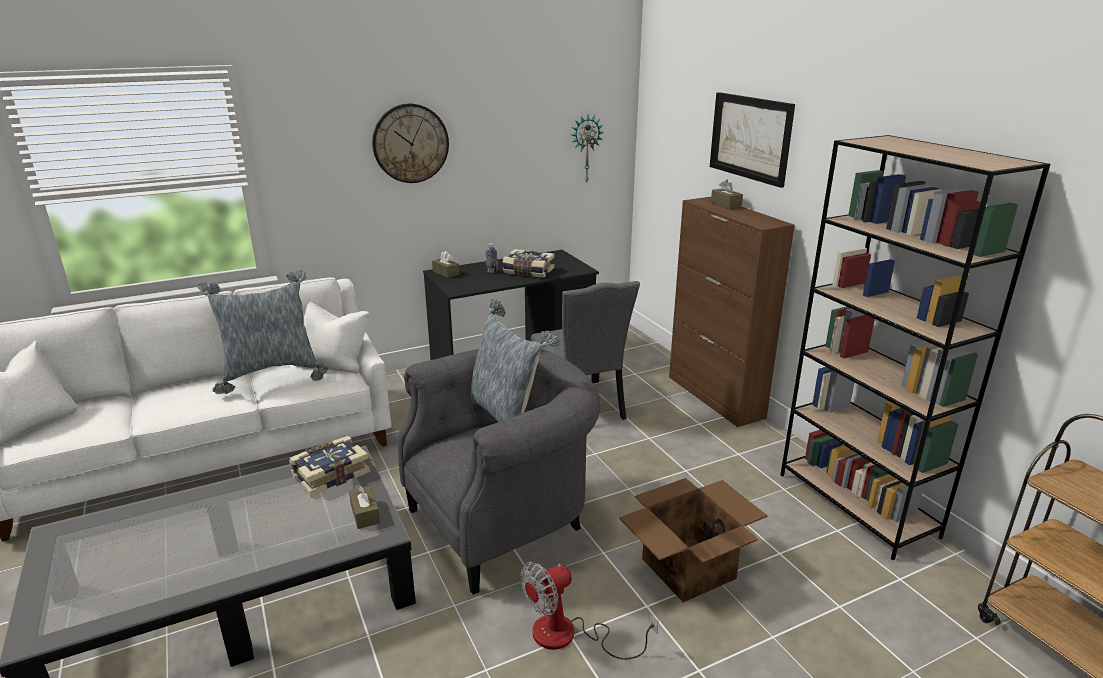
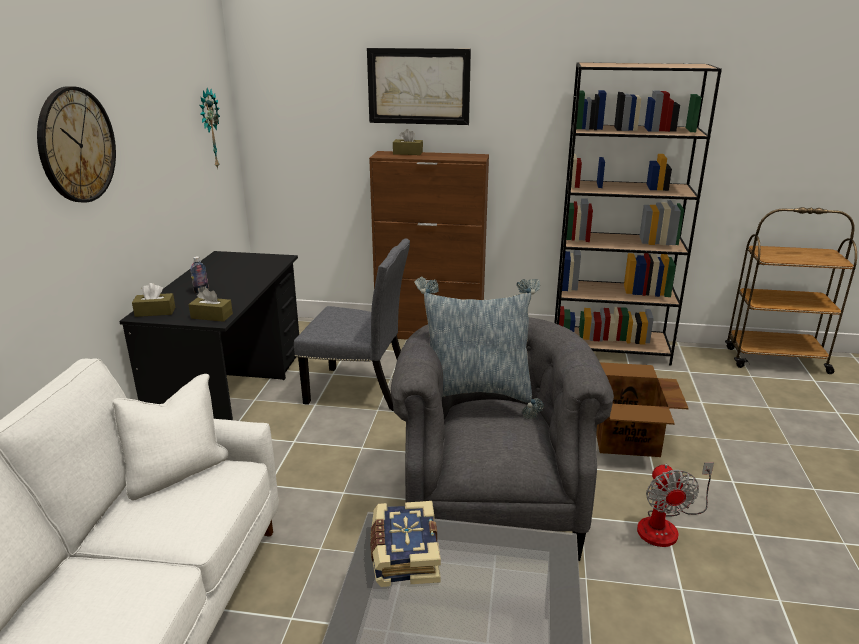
camera: 55 degrees left, 0 degrees up
(271, 380) = (149, 529): pillow -> none
(365, 514) = (508, 550): brown tissue box -> brown tissue box (211, 316)
(528, 272) = (238, 278): book -> none

